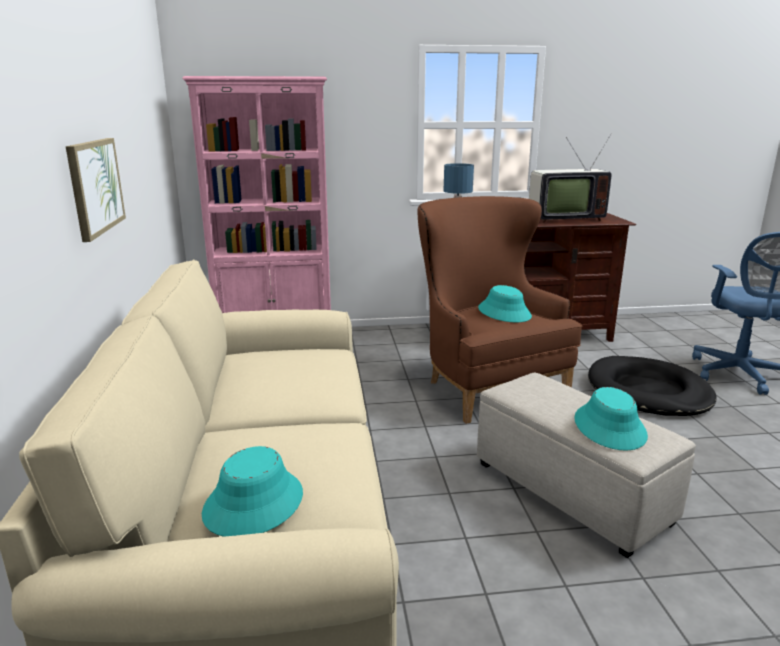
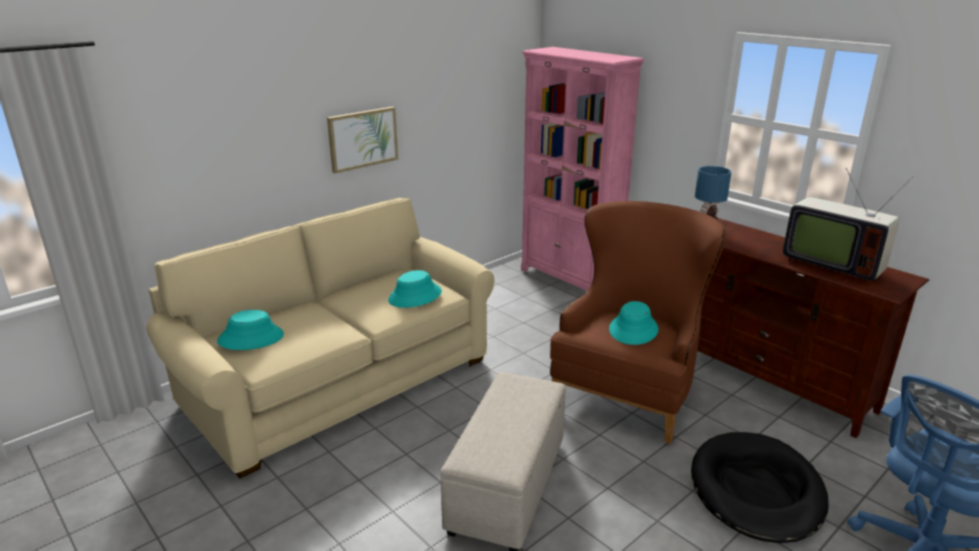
camera: 55 degrees right, 5 degrees up
(610, 427) = (493, 438): turquoise hat -> turquoise hat (415, 296)

